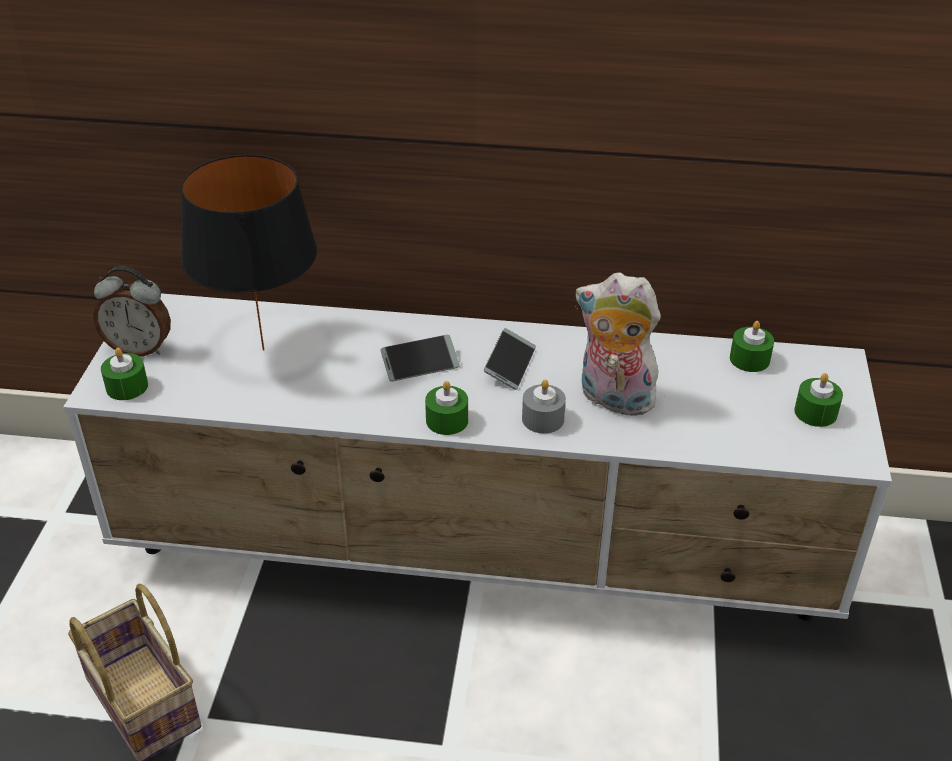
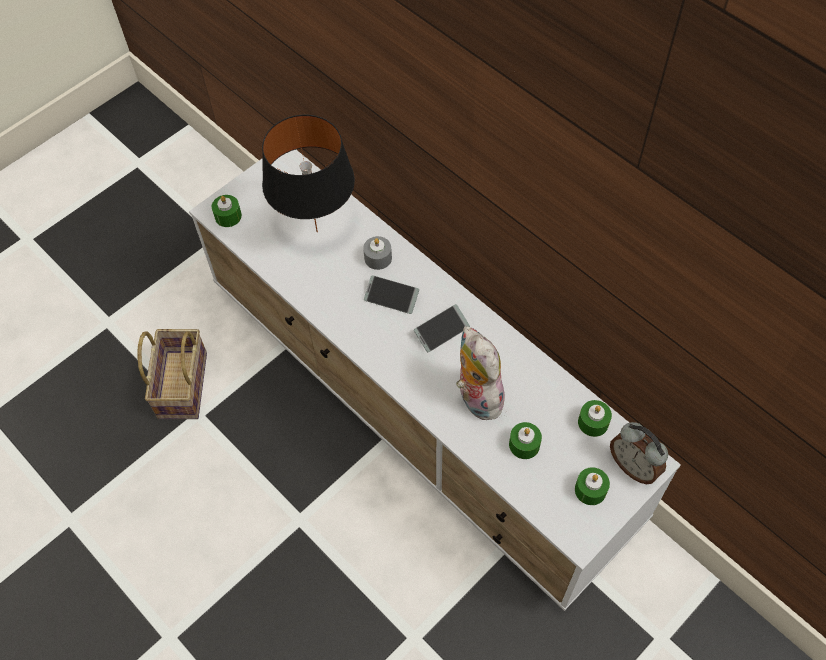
camera: 40 degrees right, 20 degrees up
(140, 348) = (255, 190): alarm clock -> alarm clock (633, 466)
(447, 420) = (369, 349): green candle -> green candle (524, 444)
(543, 419) = (422, 384): grey candle -> grey candle (378, 258)

